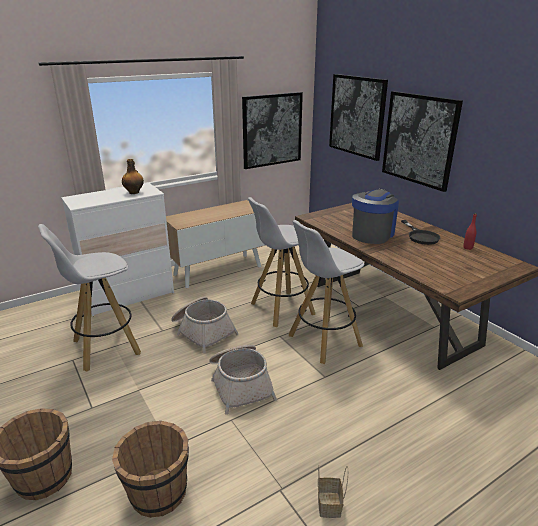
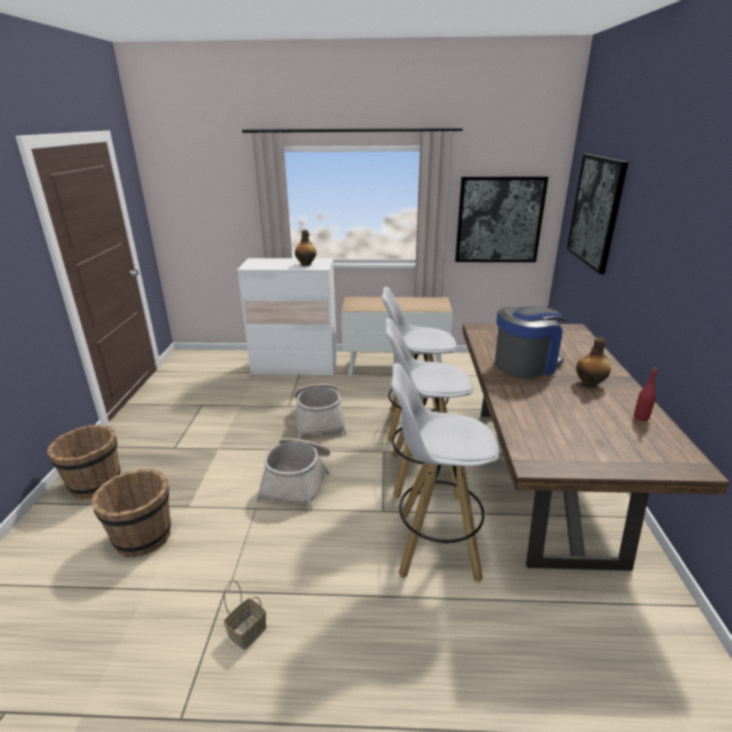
camera: 35 degrees right, 0 degrees up
(105, 348) = (232, 404): white stool -> white stool (435, 546)
(419, 139) = (643, 250): picture -> none
(420, 236) = (590, 384): black frying pan -> bottle

